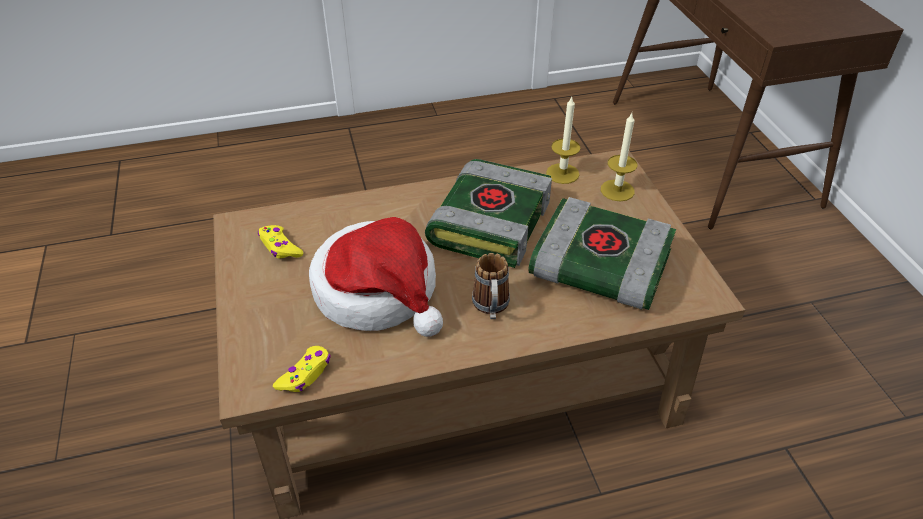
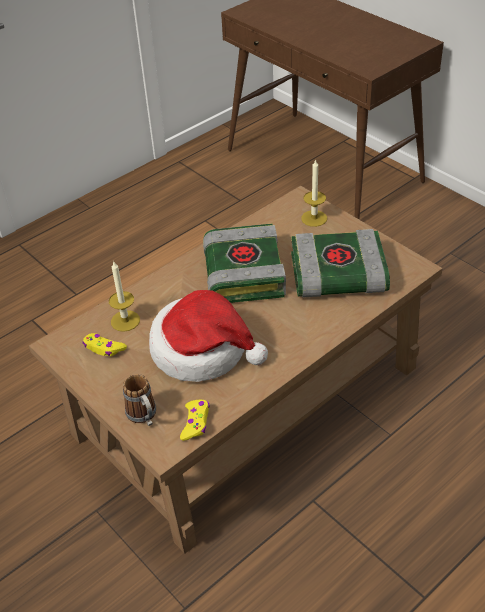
camera: 25 degrees left, 0 degrees up
(491, 308) = (287, 330): mug -> mug (144, 417)
(562, 173) = (268, 219): candle -> candle (125, 321)

